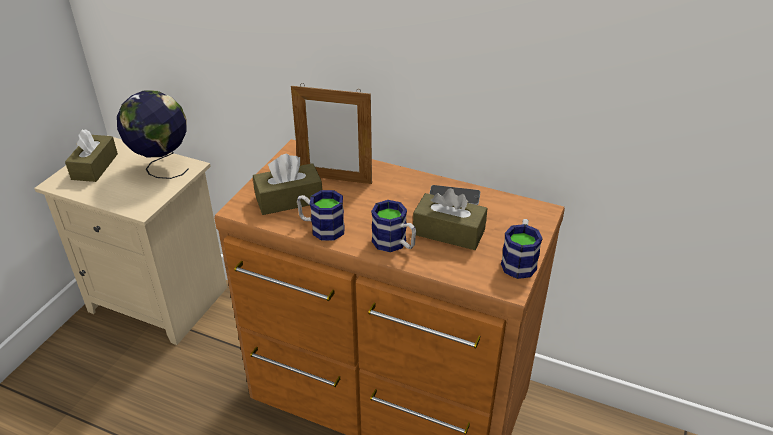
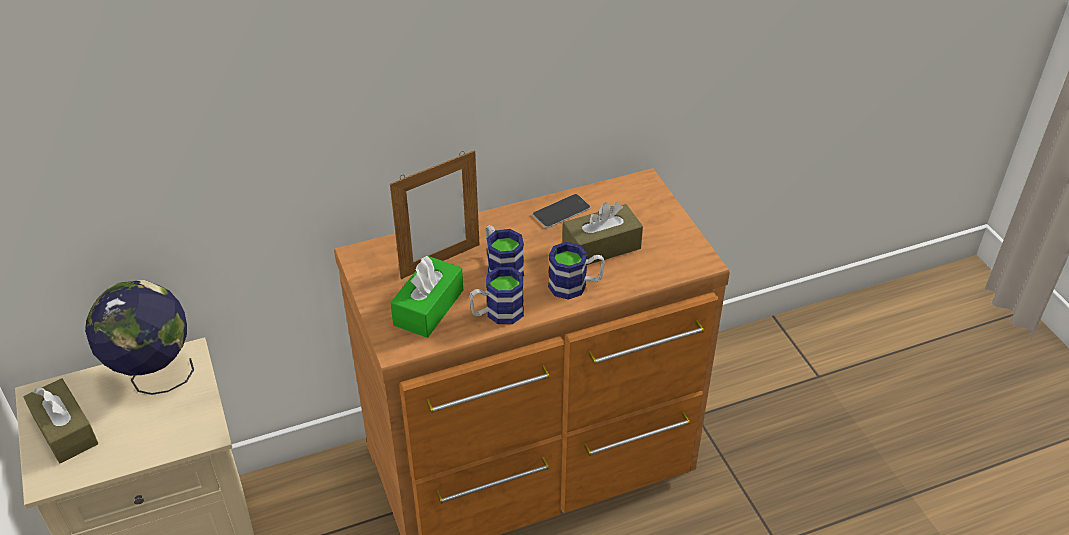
camera: 45 degrees left, 5 degrees up
(289, 199) = (428, 307): brown tissue box -> green tissue box
(519, 261) = (681, 236): mug -> mug (501, 267)

